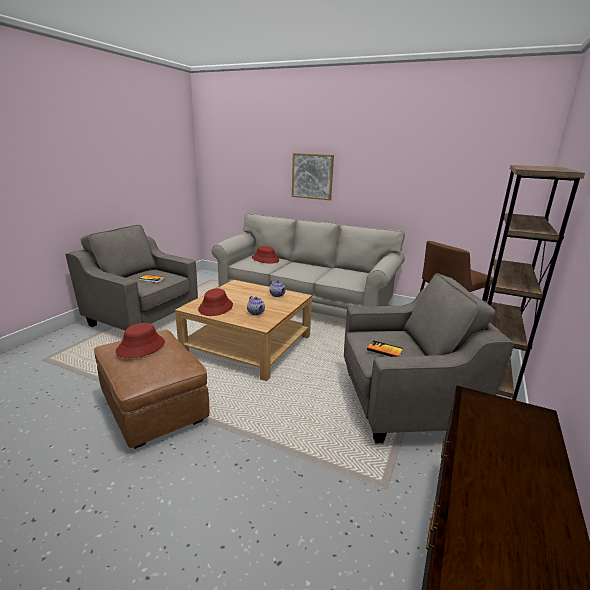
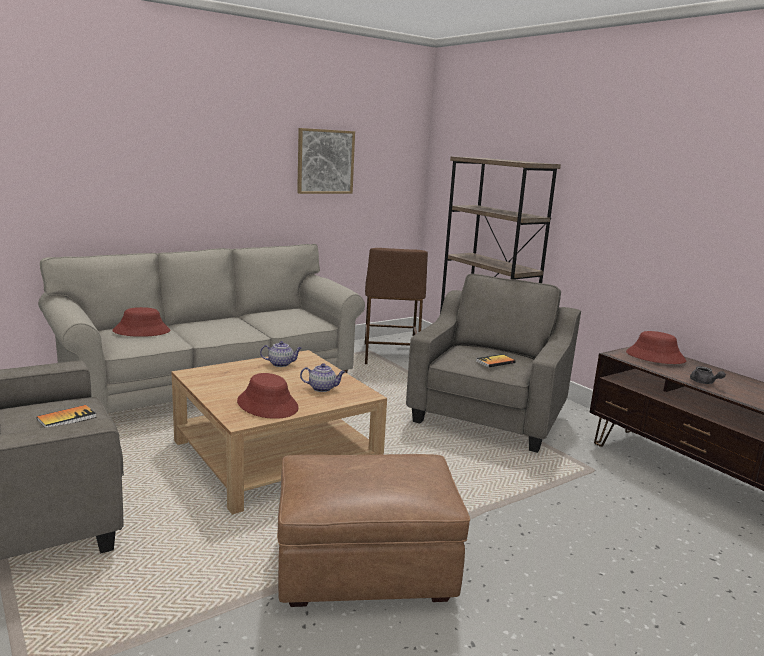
camera: 60 degrees left, 5 degrees down
(141, 347) = (350, 474): red hat -> red hat (655, 357)
(312, 176) = (160, 179): picture -> picture (325, 161)
(476, 472) = (704, 382): none -> grey teapot

